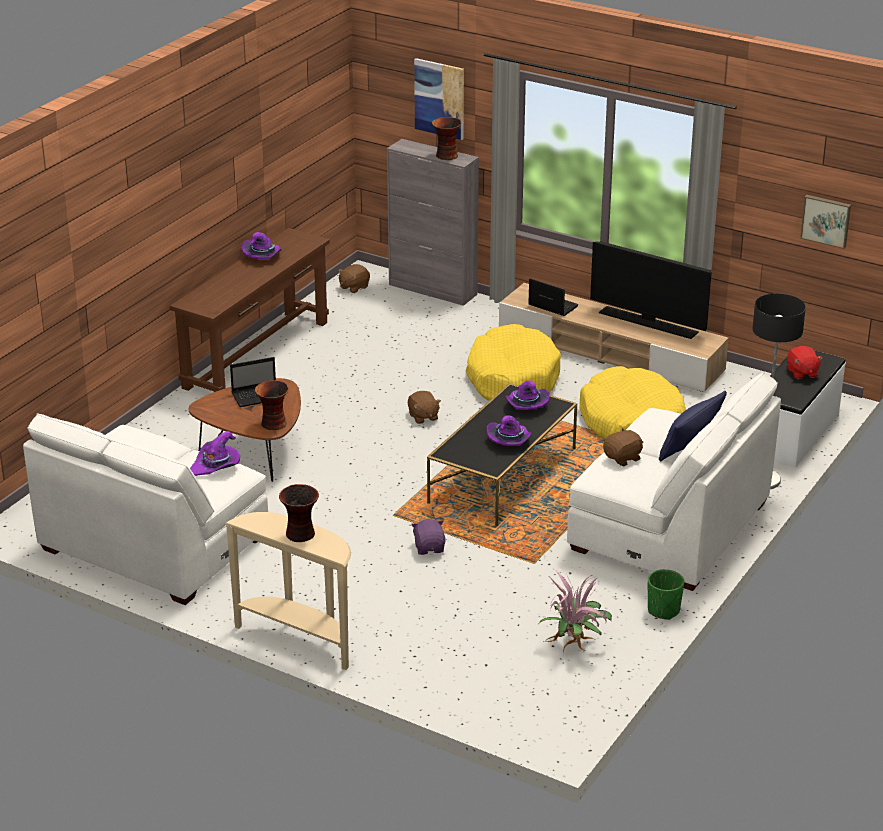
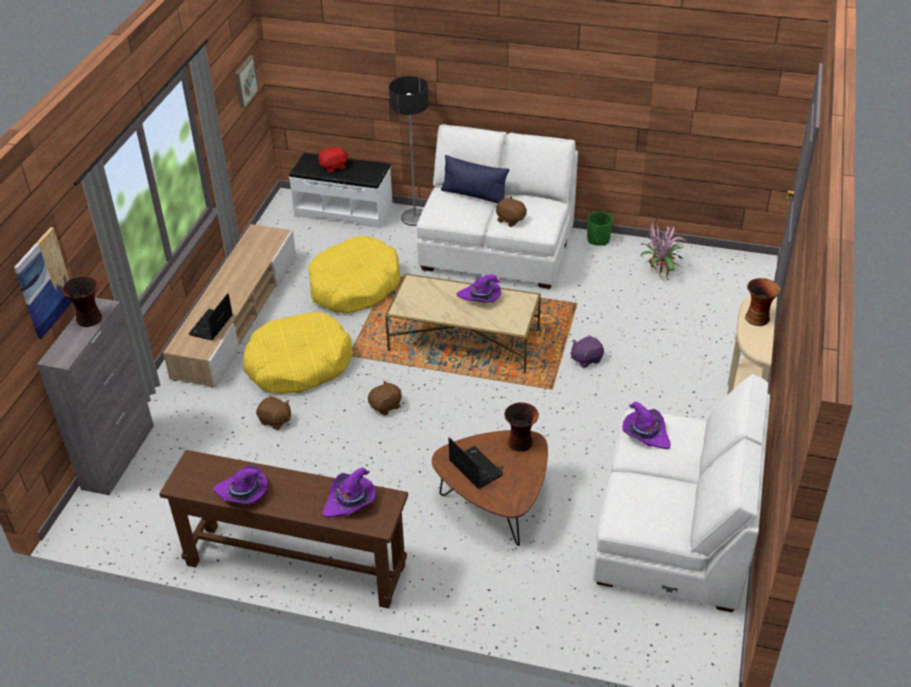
camera: 105 degrees left, 10 degrees up
(353, 287) = (118, 524): brown plush toy -> brown plush toy (275, 420)
(503, 476) = (464, 340): black coffee table -> beige coffee table
(525, 405) = (420, 299): purple hat -> purple hat (350, 501)
(649, 322) = (233, 266): television -> none

